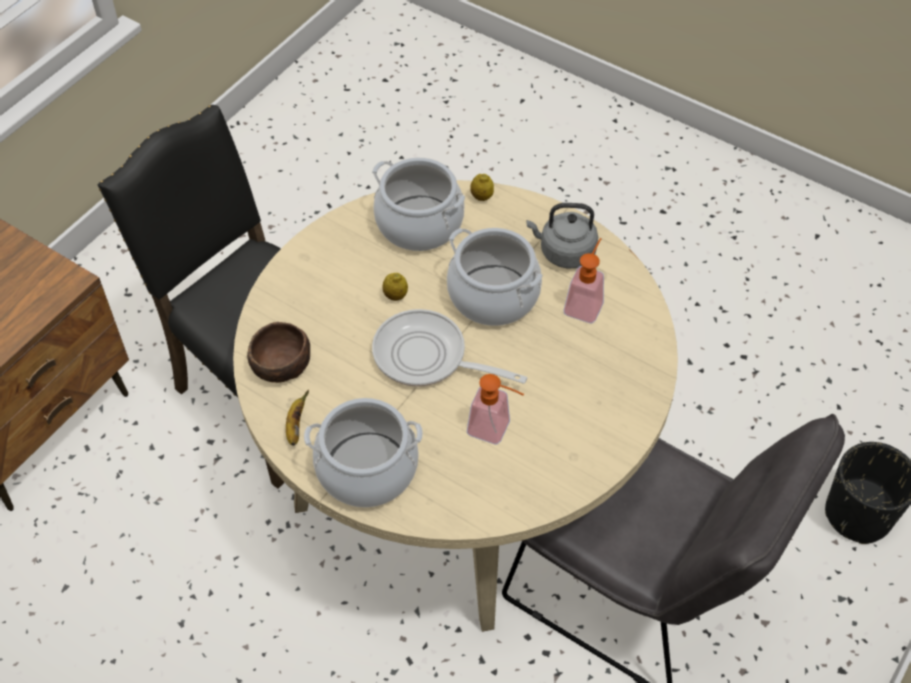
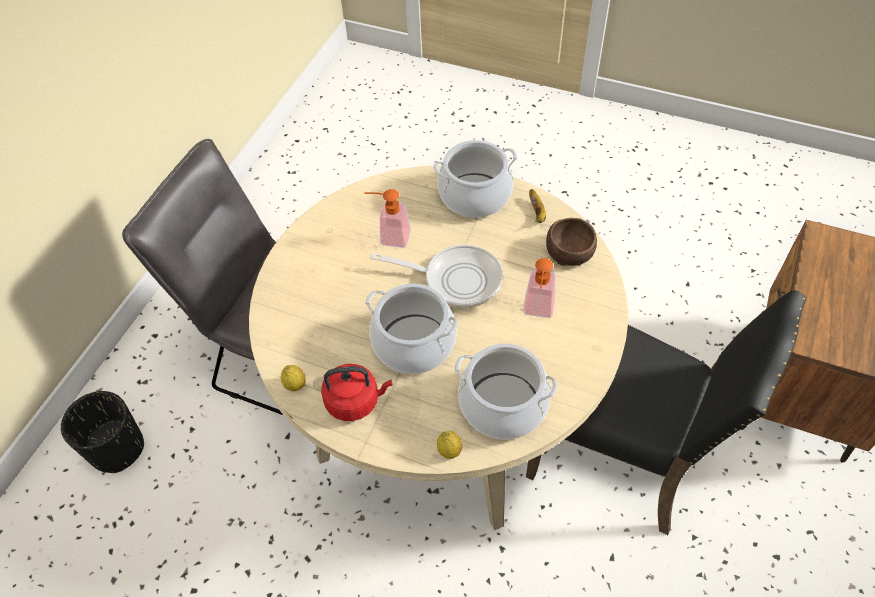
camera: 170 degrees right, 0 degrees up
(395, 296) = (500, 326): lemon -> lemon (295, 385)
(564, 252) = (355, 401): grey kettle -> red kettle
(585, 303) = (330, 352): soap dispenser -> soap dispenser (538, 311)

